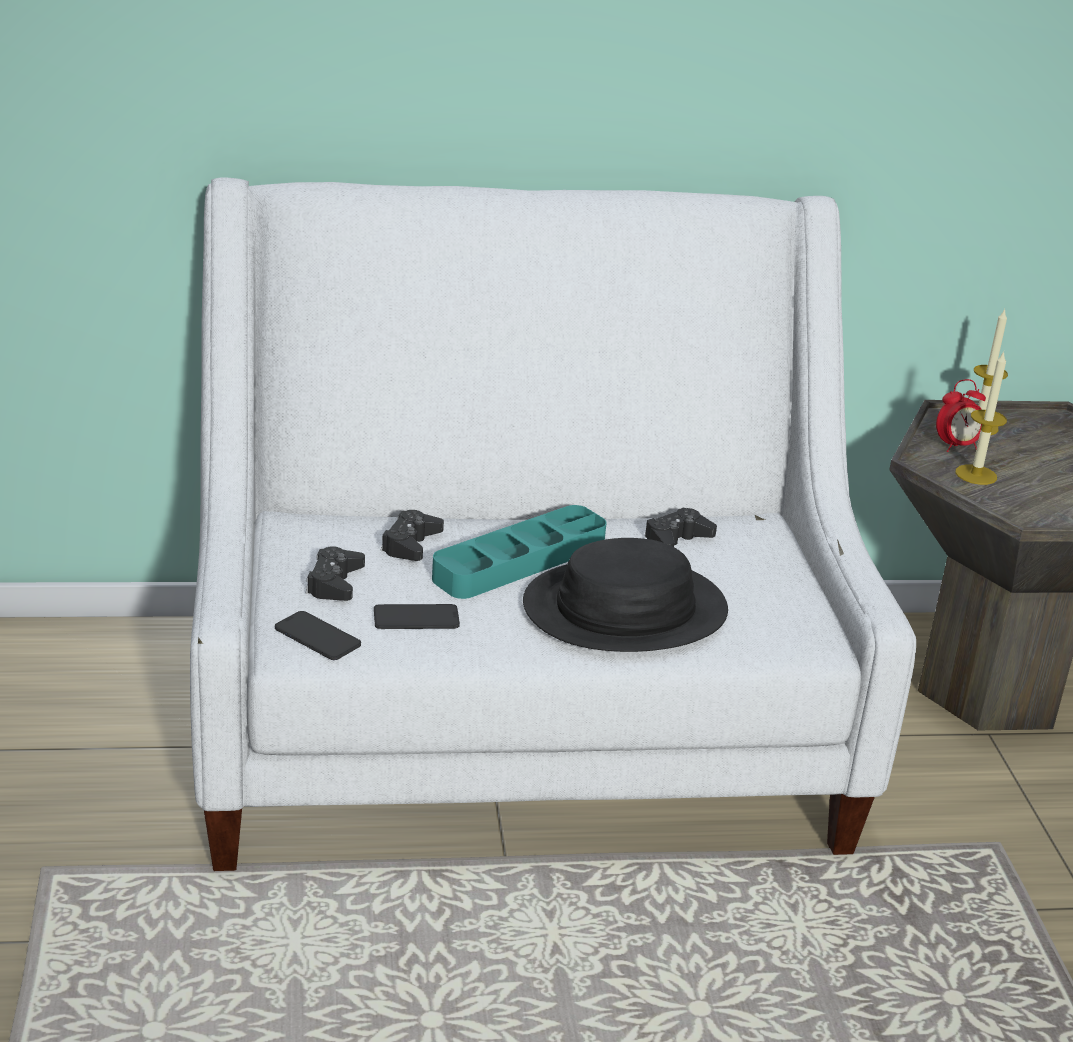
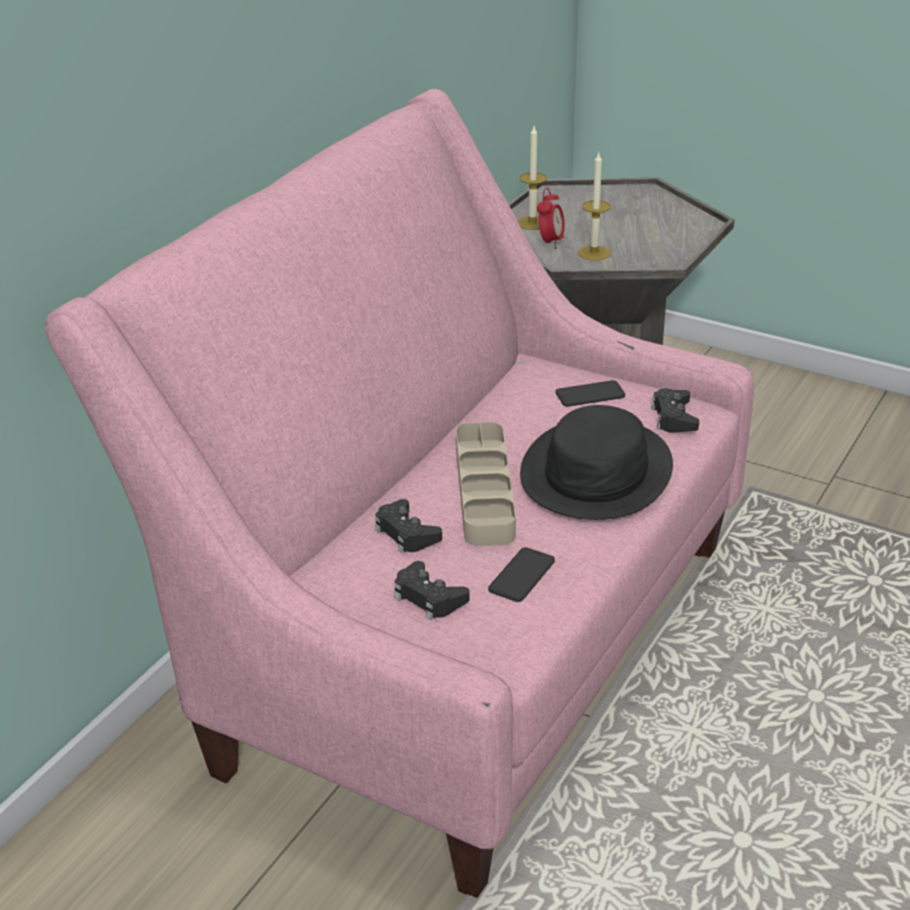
camera: 50 degrees left, 5 degrees up
(317, 637) = (503, 639): phone -> phone (590, 394)
(518, 739) = (456, 642): white sofa -> pink sofa
(520, 561) = (484, 490): turquoise tray -> beige tray
(676, 539) = (520, 408): black game controller -> black game controller (674, 418)

